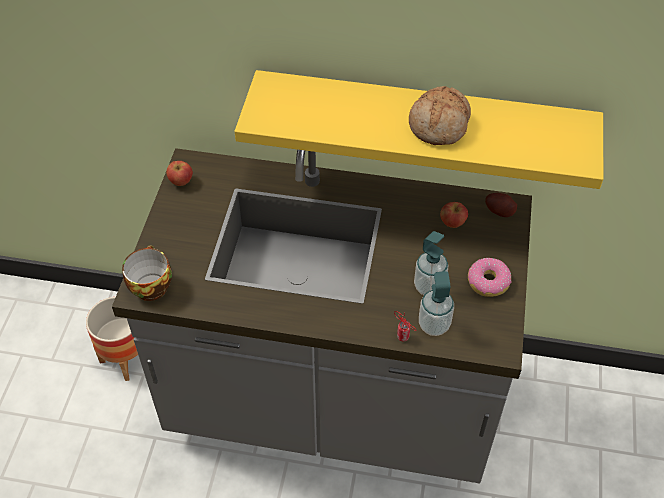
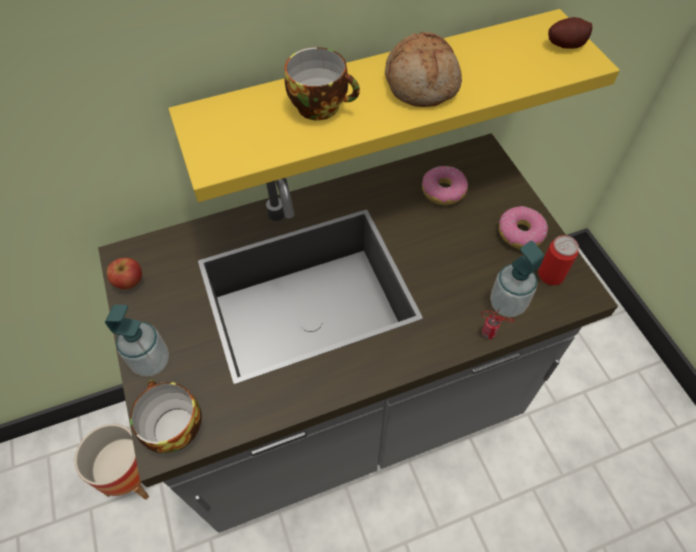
camera: 30 degrees left, 5 degrees up
(356, 111) = (322, 106): none -> cup
(429, 286) = (472, 266): soap dispenser -> soap dispenser (151, 361)
(452, 222) = (443, 191): apple -> donut
(486, 322) = (551, 274): none -> can
(499, 211) = (475, 160): potato -> potato (565, 45)

